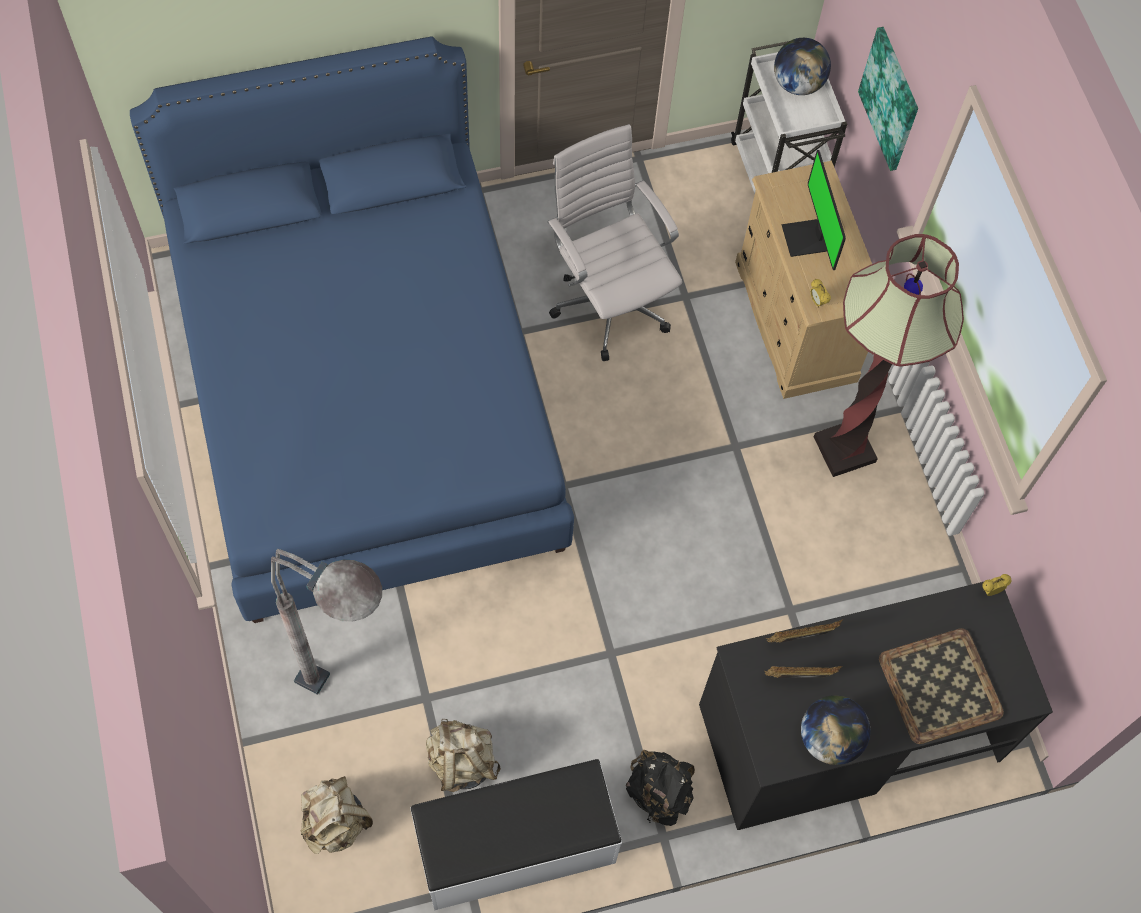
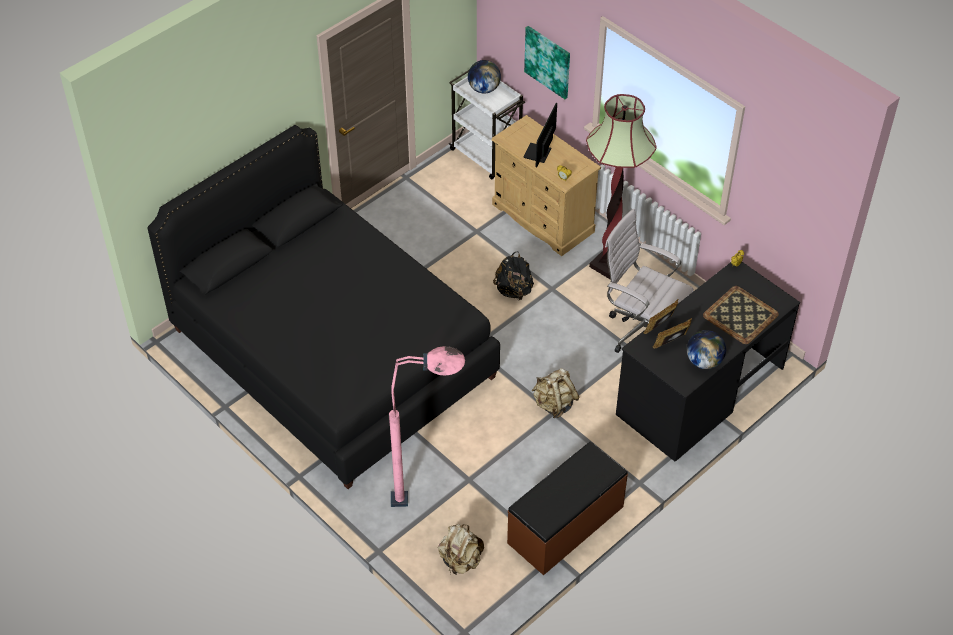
camera: 25 degrees left, 15 degrees down
(359, 704) = (434, 499): grey floor lamp -> pink floor lamp
(365, 395) = (333, 353): blue bed -> black bed
(462, 762) = (509, 500): beige backpack -> beige backpack (554, 404)
(516, 848) = (566, 525): white bench -> brown bench
(608, 301) = (437, 251): white office chair -> white office chair (641, 330)
(659, 793) = (623, 464): black backpack -> black backpack (514, 291)
(806, 239) = (538, 154): monitor -> monitor turned 60 degrees clockwise

